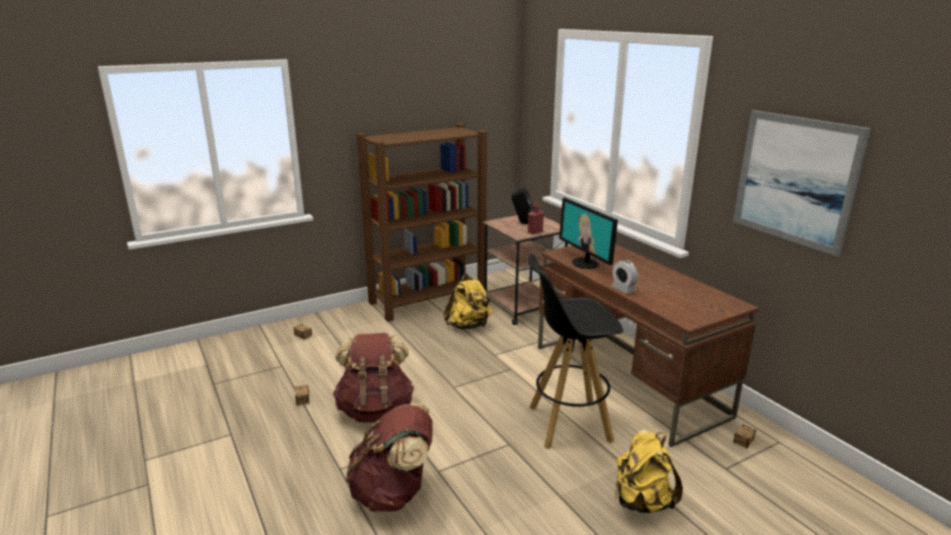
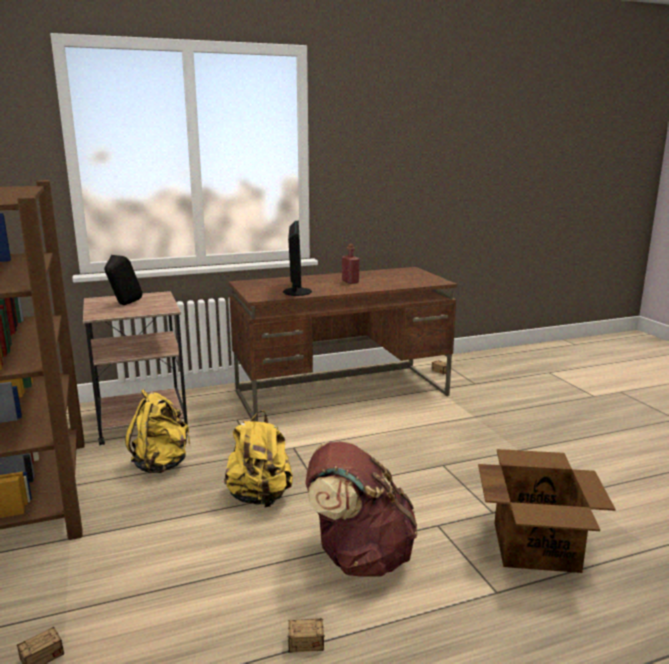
camera: 80 degrees left, 5 degrees down
(394, 493) = (536, 546): brown backpack -> cardboard box
(535, 232) = (163, 303): red bottle -> red bottle (350, 281)
(567, 423) = (409, 431): black stool -> none
(585, 263) = (296, 292): monitor -> monitor turned 75 degrees counterclockwise
(623, 289) = (369, 288): alarm clock -> none
(642, 502) = (520, 418): yellow backpack -> yellow backpack (260, 498)
(795, 180) = (403, 161): picture -> none

